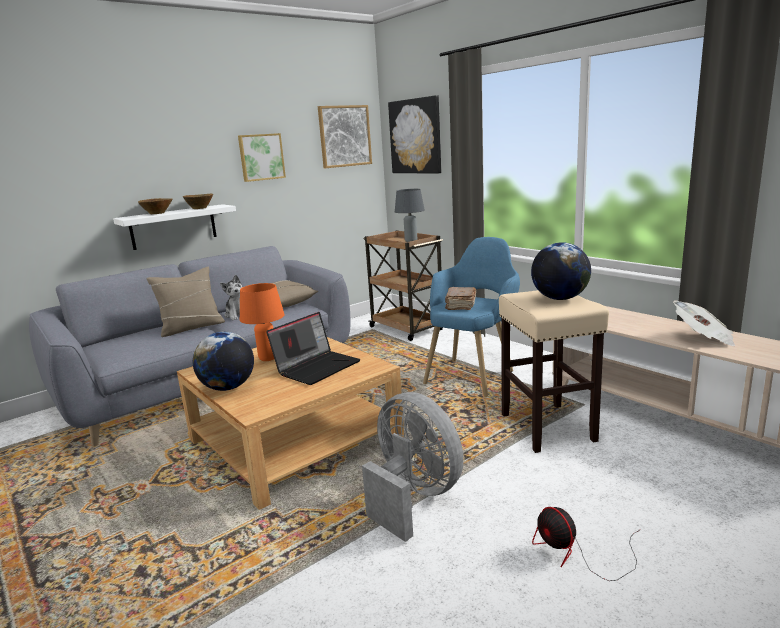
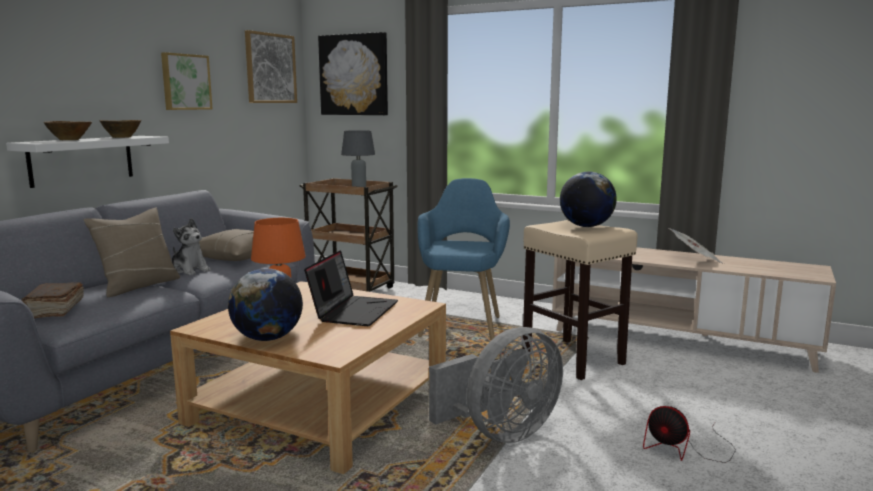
camera: 25 degrees left, 5 degrees down
(413, 497) = (501, 433): grey fan -> grey fan turned 120 degrees clockwise
(460, 305) = (455, 247): brown book -> brown book (54, 310)

